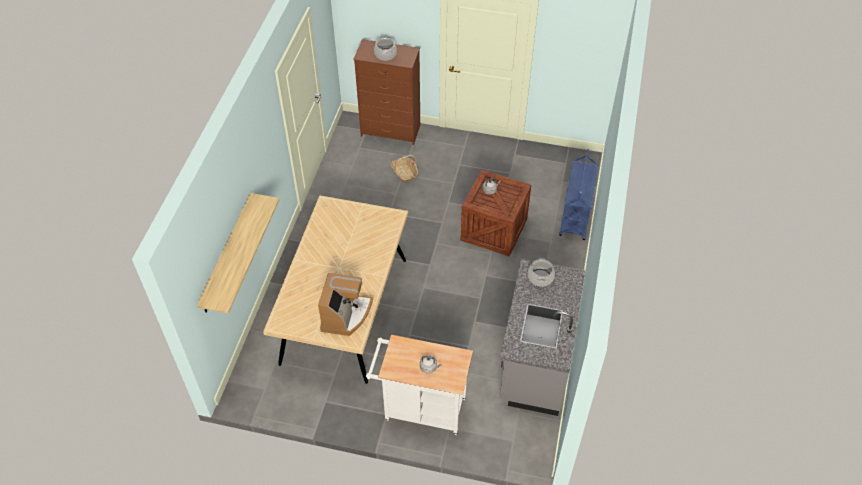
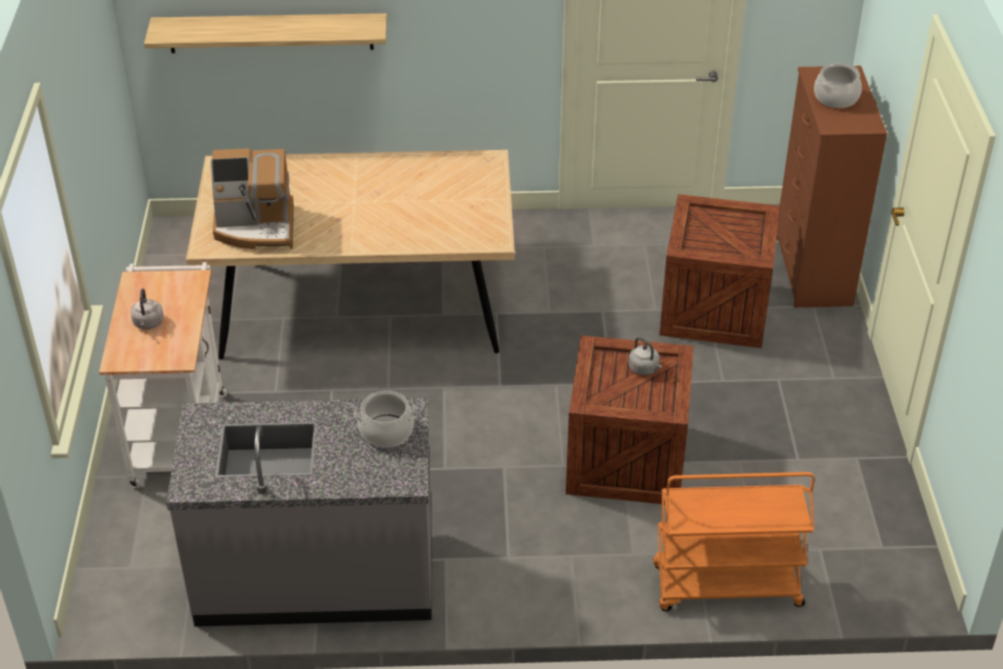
camera: 75 degrees right, 10 degrees down
(404, 173) = (713, 310): basket -> crate
(576, 216) = (725, 587): blue cart -> orange cart

